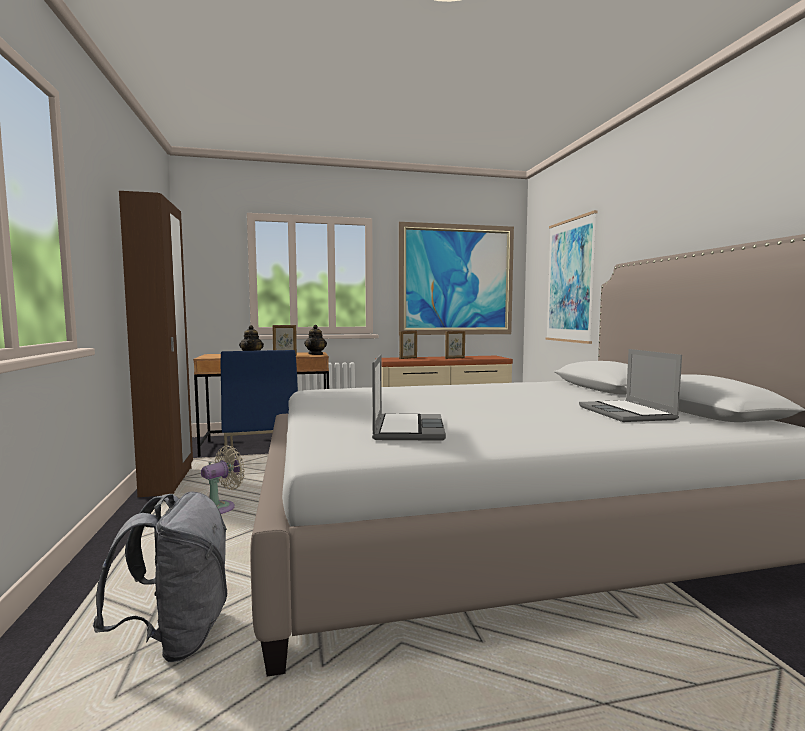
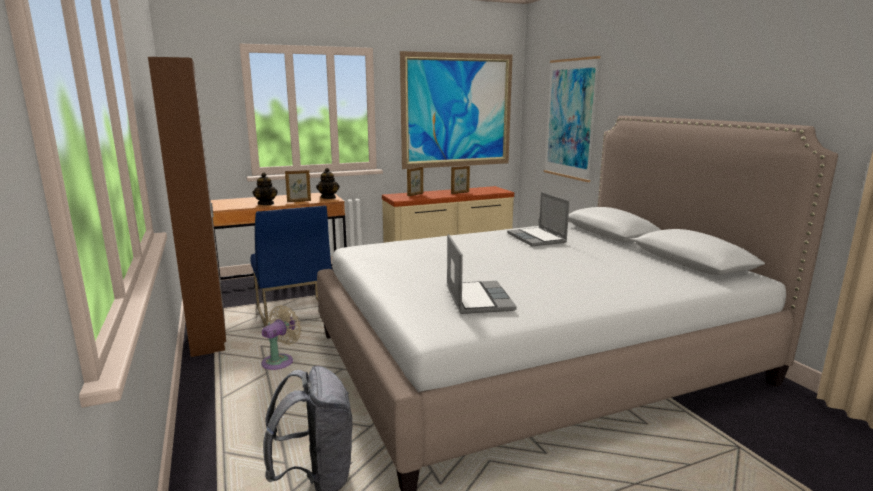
camera: 10 degrees left, 10 degrees up
(627, 413) = (637, 267): laptop -> laptop (537, 238)

